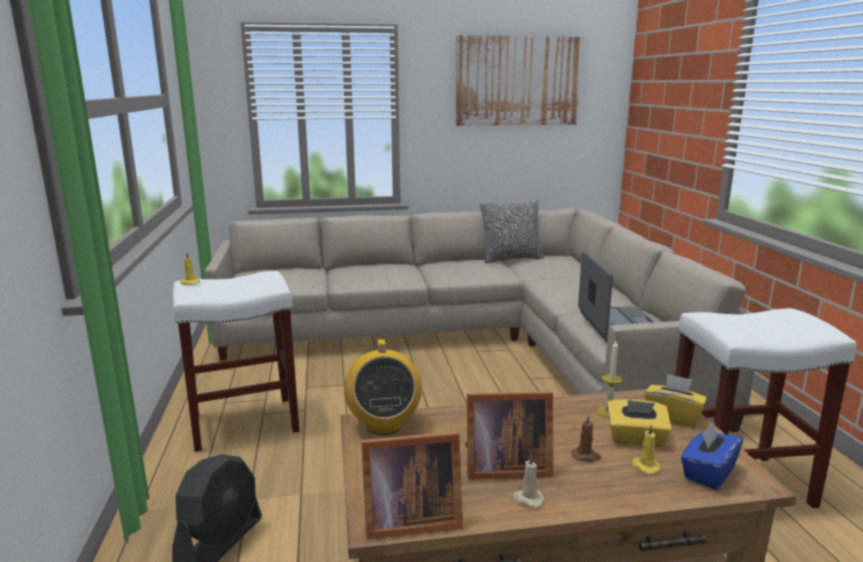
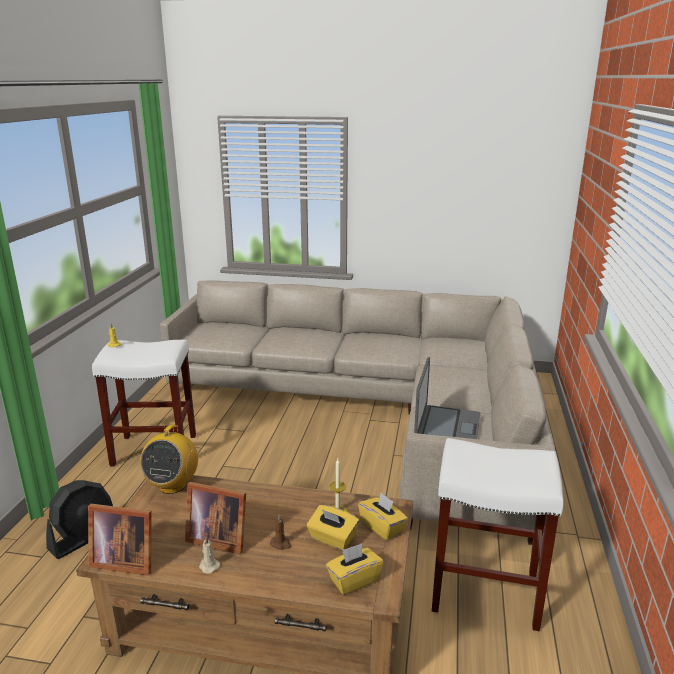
camera: 20 degrees right, 5 degrees up
(511, 259) = (428, 338): pillow -> none
(518, 81) = (460, 170): picture -> none
(644, 466) = (313, 563): yellow candle -> none
(708, 473) = (354, 580): blue tissue box -> yellow tissue box

